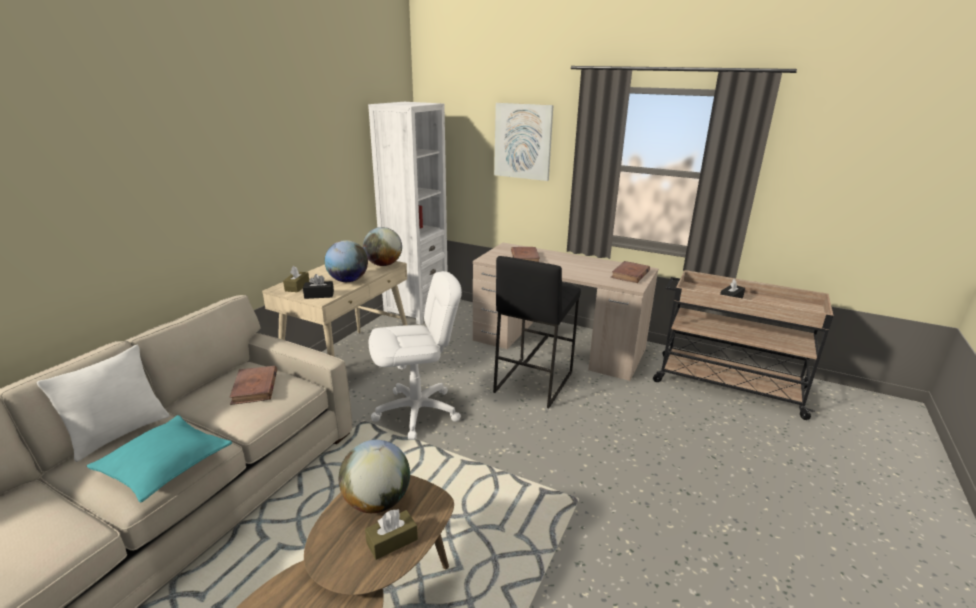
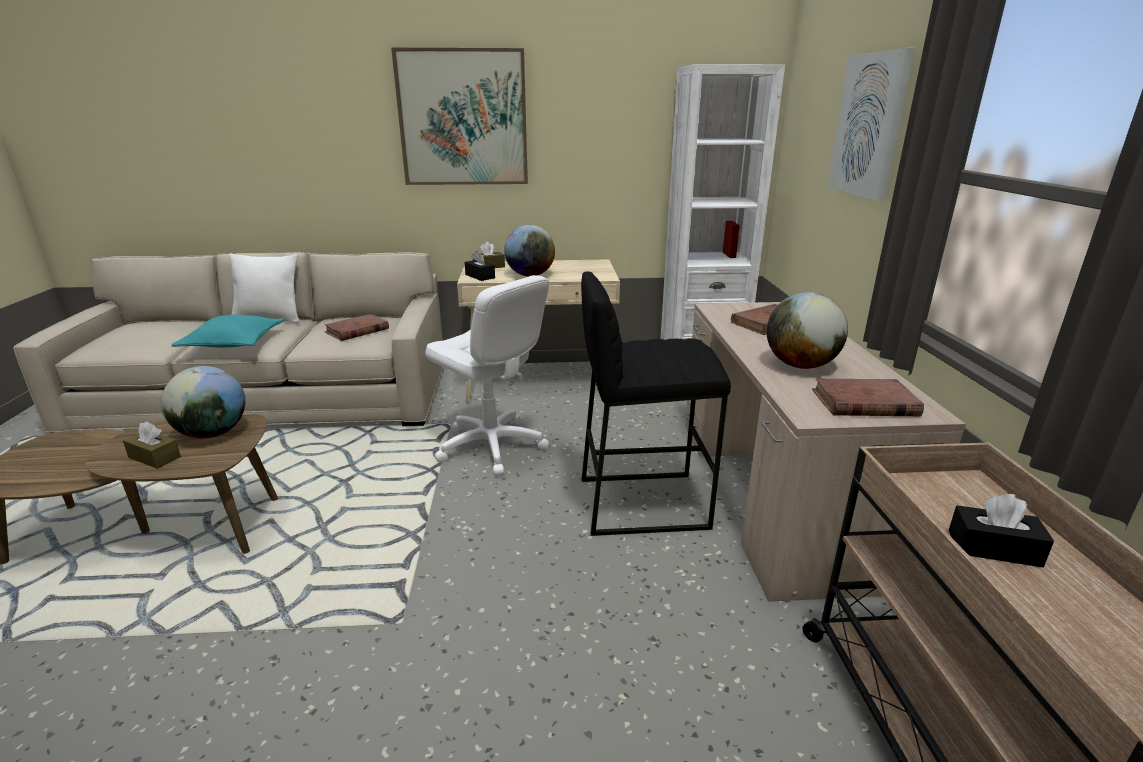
camera: 60 degrees right, 0 degrees up
(238, 161) = (463, 118): none -> picture
(384, 264) = (596, 275): globe -> globe (800, 365)

